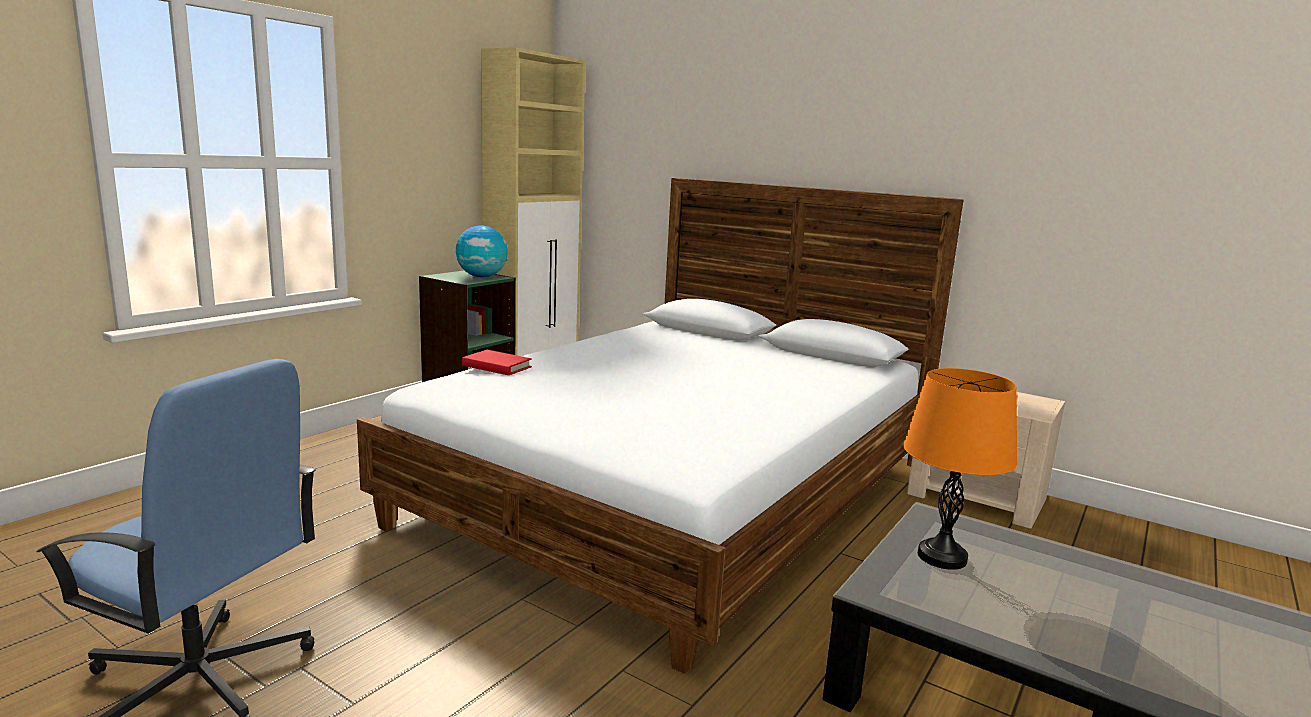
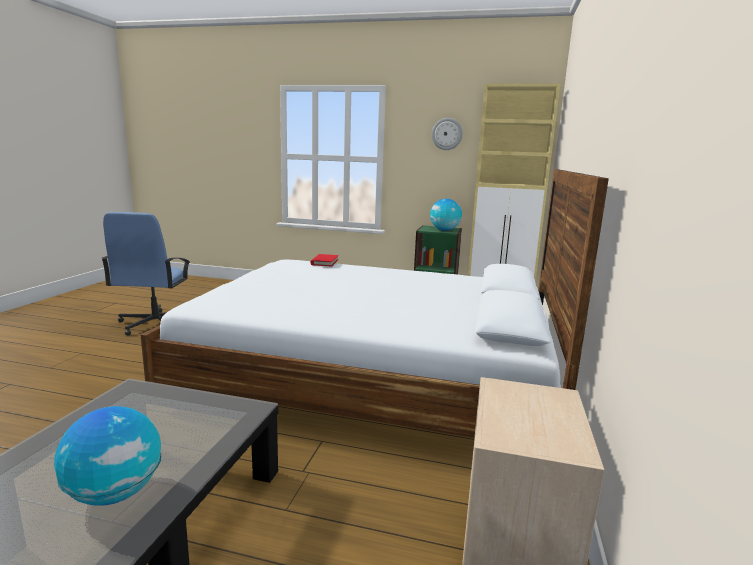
camera: 70 degrees right, 0 degrees up
(435, 117) = (447, 134): none -> wall clock
(942, 557) = (179, 410): orange table lamp -> none
(1129, 596) = (115, 493): none -> globe

